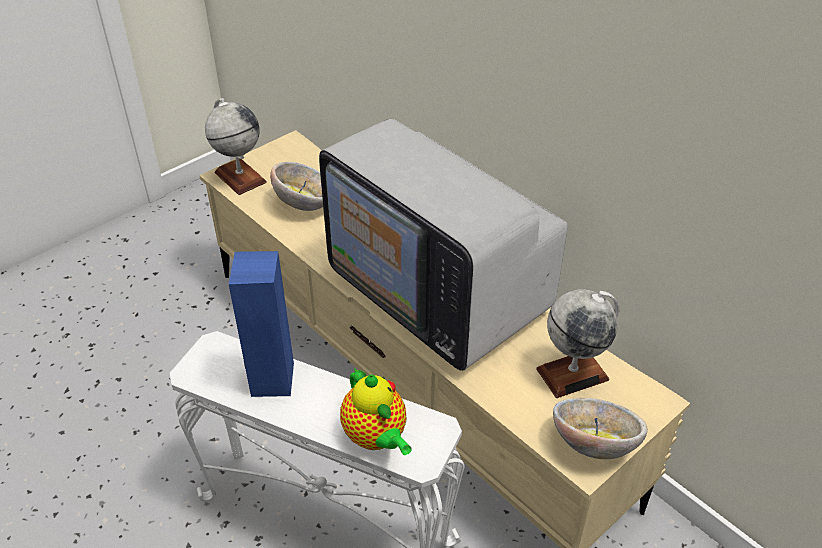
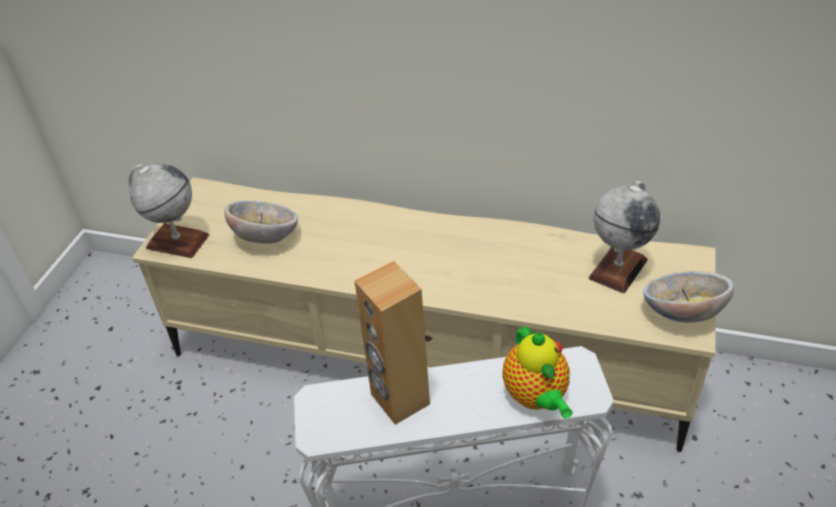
camera: 30 degrees left, 0 degrees up
(271, 379) = (399, 399): blue speaker -> brown speaker
(376, 438) = (536, 397): teapot -> teapot turned 45 degrees clockwise
(438, 294) = (457, 258): television -> none

